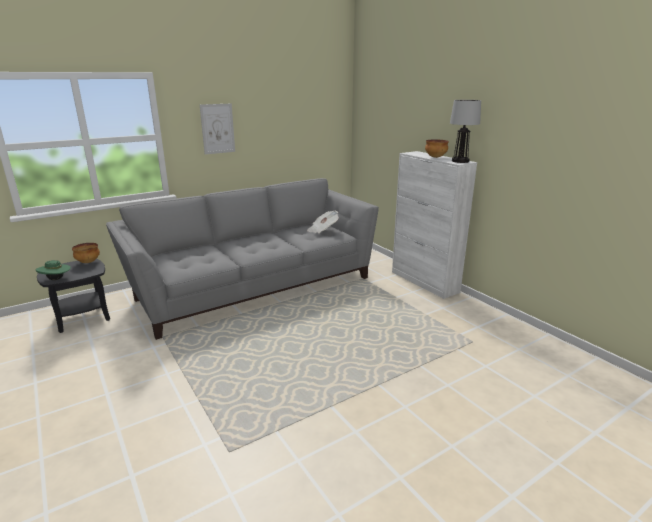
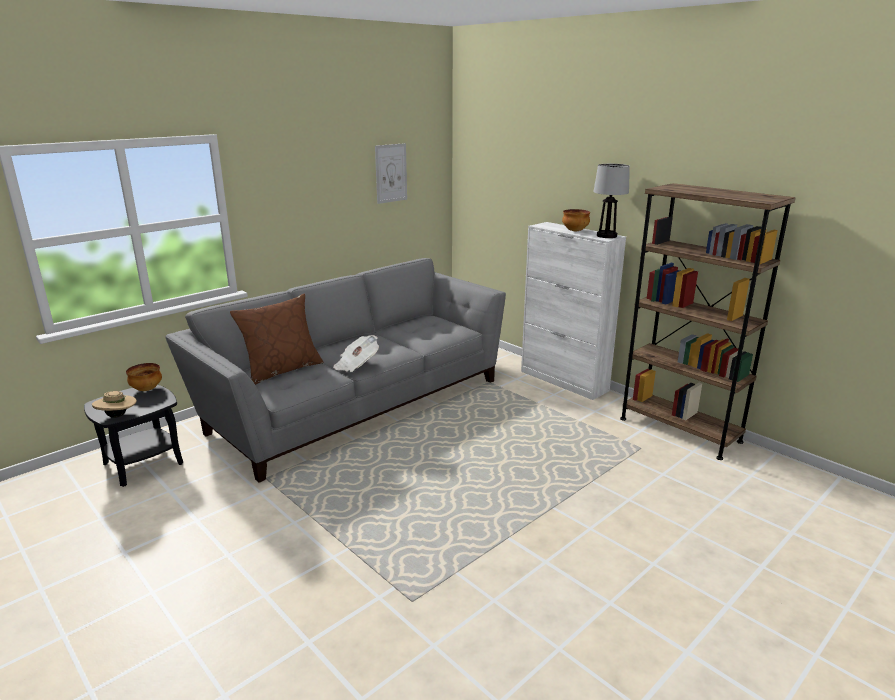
camera: 10 degrees left, 0 degrees up
(56, 279) = (117, 416): green hat -> beige hat
(188, 255) = (282, 370): none -> brown pillow
(217, 128) = (295, 202): picture -> picture (391, 173)
(322, 230) = (437, 325): newspaper -> newspaper (356, 365)
(512, 329) = (679, 430): none -> brown bookcase

